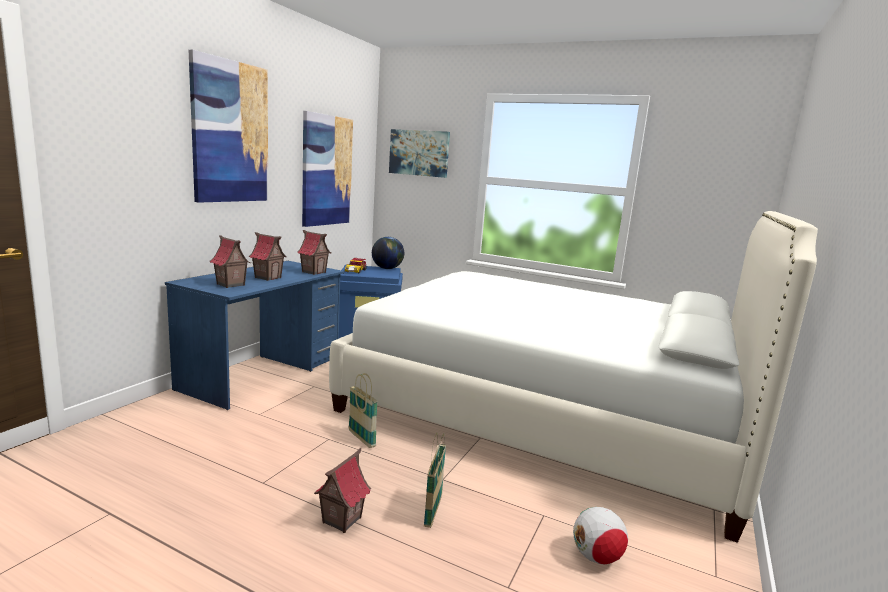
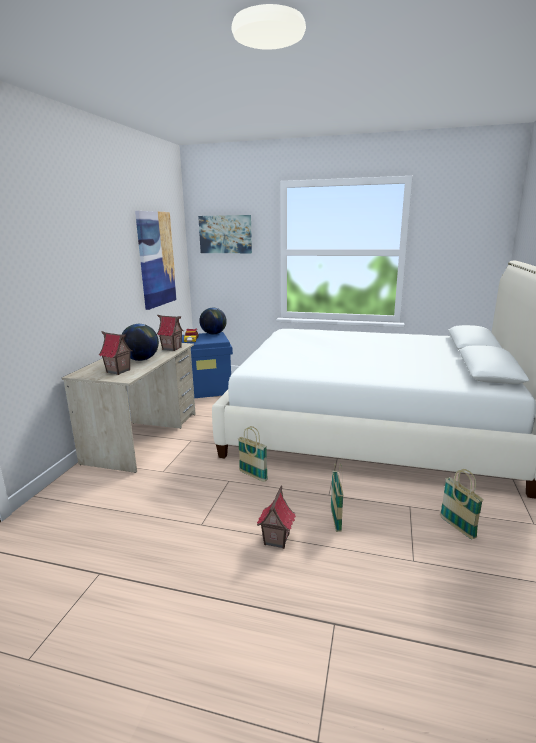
camera: 10 degrees left, 5 degrees up
(230, 132) = (88, 240): picture -> none
(263, 373) = (144, 437): blue desk -> beige desk
(268, 277) = (141, 359): toy house -> globe
(596, 557) = (457, 527): football -> basket

